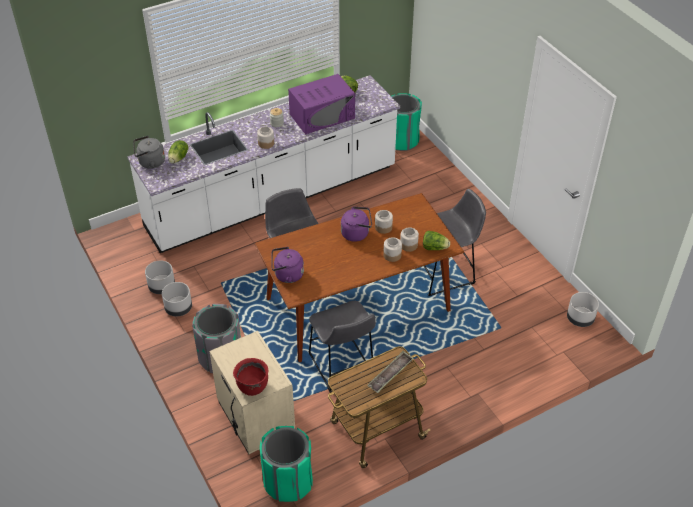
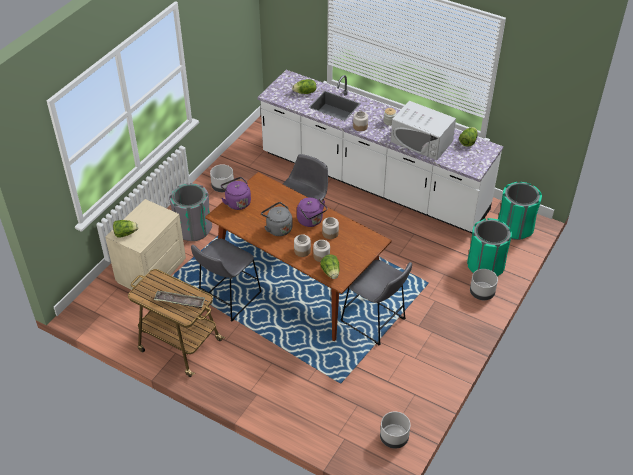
camera: 60 degrees right, 0 degrees up
(150, 162) = (288, 82): grey kettle -> grey kettle (278, 228)
(162, 287) = (237, 169): grey planter -> grey planter (482, 293)
(252, 386) = (125, 233): red cooking pot -> lettuce
(288, 482) = (105, 314): green trash can -> green trash can (485, 265)
(322, 116) = (421, 141): purple microwave -> white microwave

